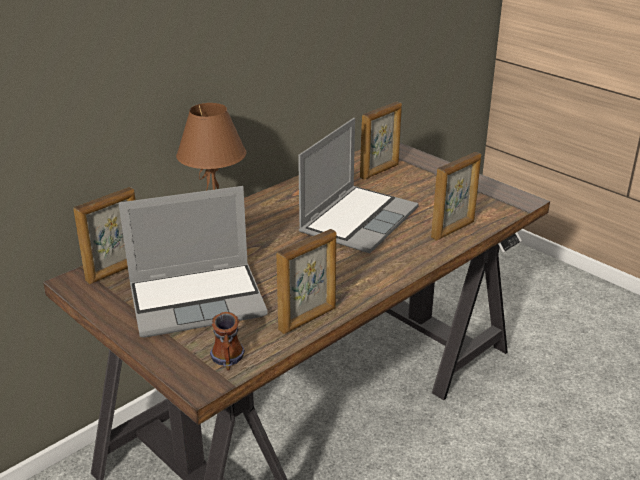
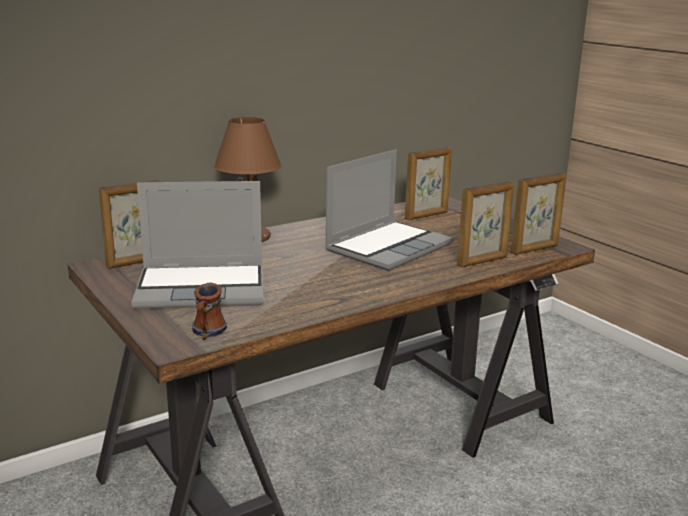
camera: 10 degrees right, 10 degrees down
(308, 319) = (303, 311): picture frame -> picture frame (535, 249)

